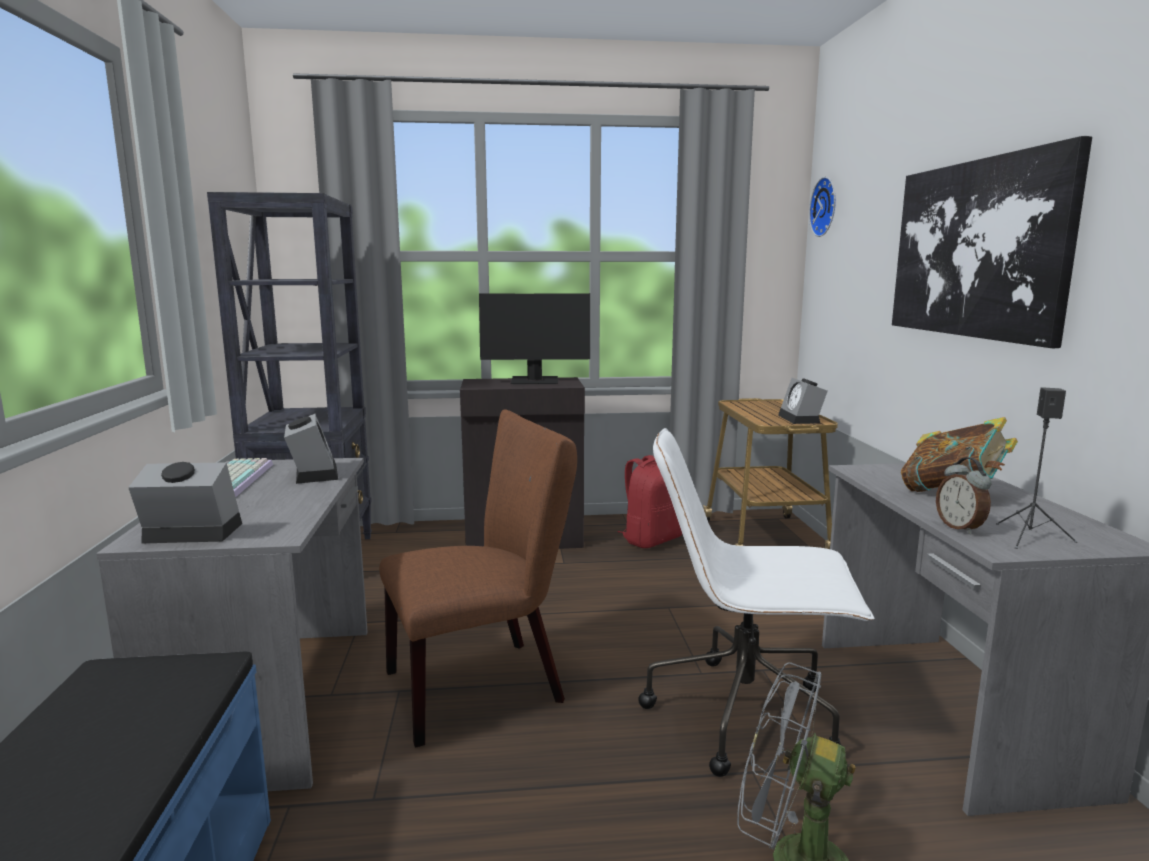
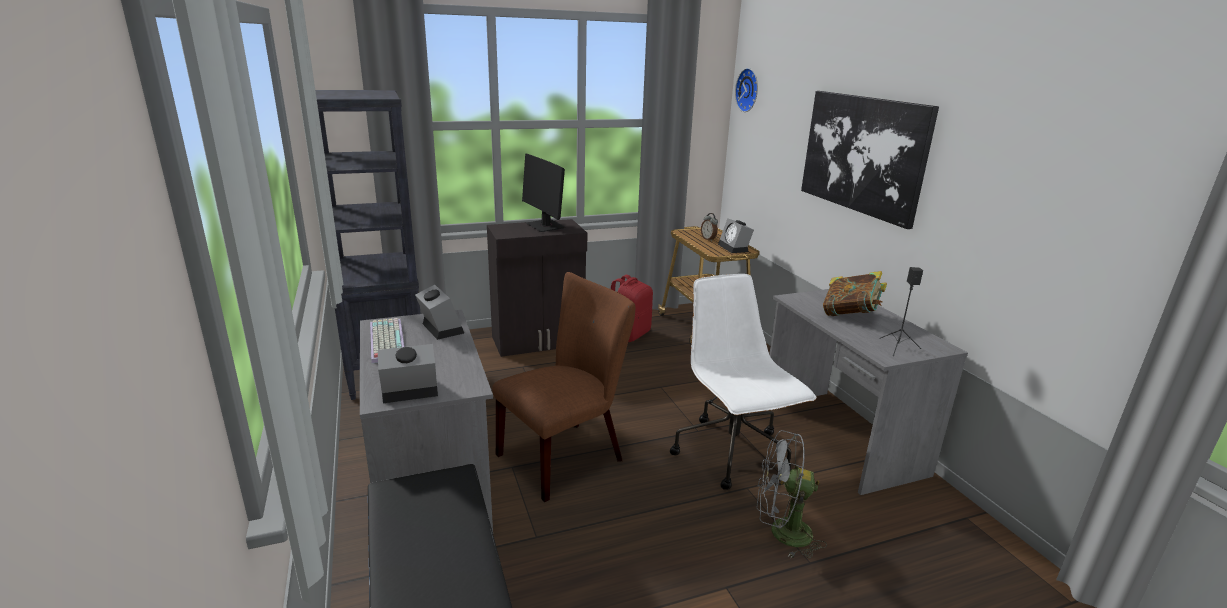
camera: 15 degrees left, 10 degrees up
(535, 381) = (545, 226): monitor -> monitor turned 75 degrees clockwise
(746, 714) = (732, 454): white office chair -> white office chair turned 75 degrees clockwise
(960, 528) = (862, 343): alarm clock -> alarm clock (708, 239)

